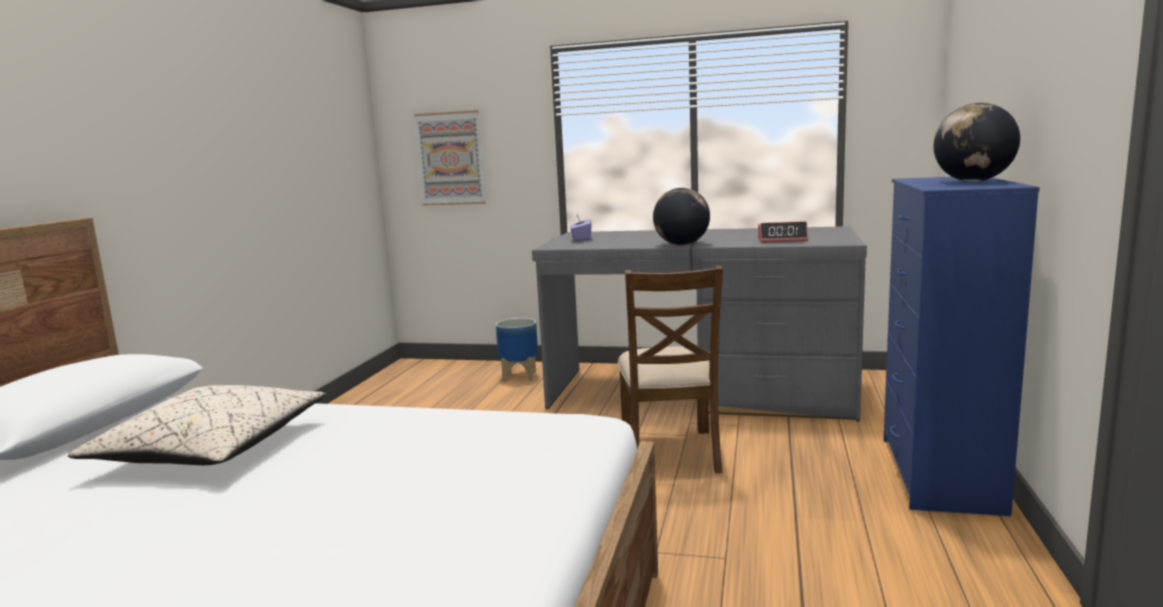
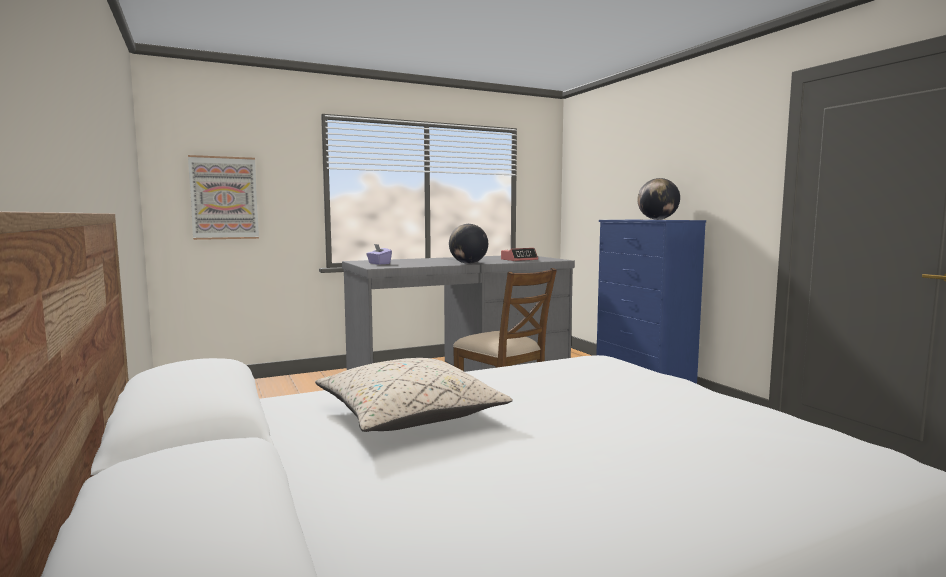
camera: 40 degrees left, 5 degrees down
(520, 376) = (308, 384): planter -> none

